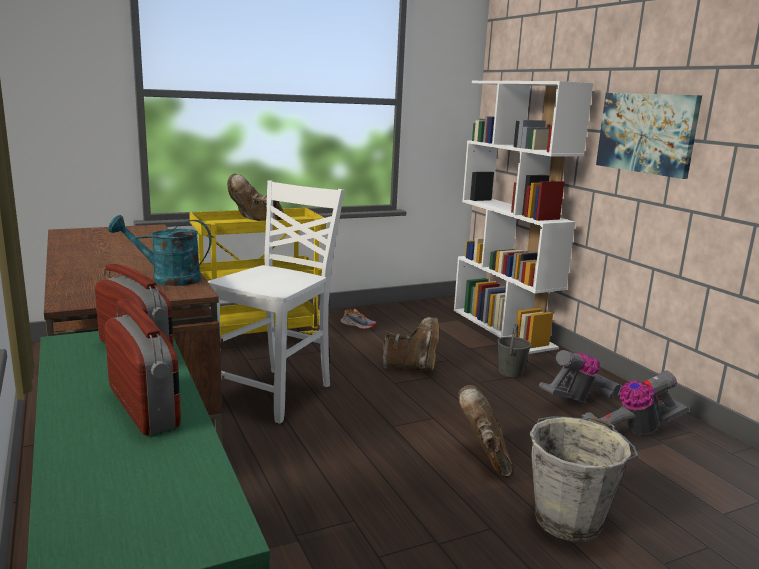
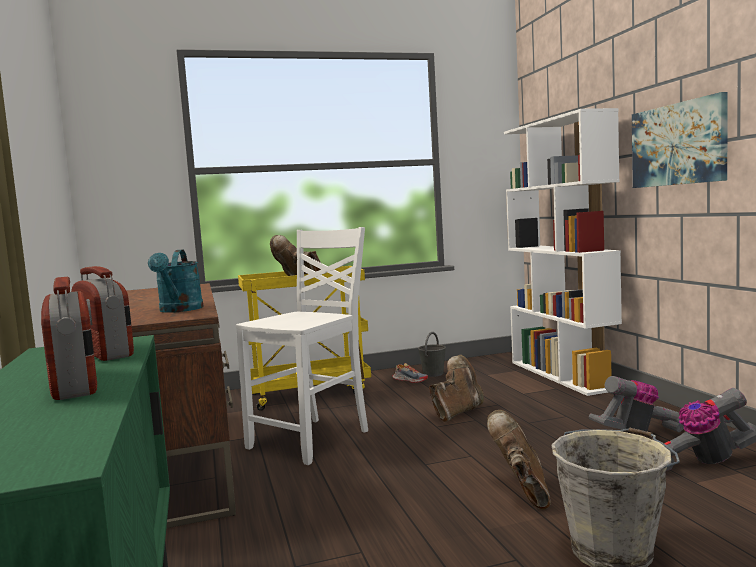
camera: 10 degrees right, 10 degrees down
(167, 279) = (179, 310): turquoise watering can -> turquoise watering can turned 105 degrees counterclockwise
(411, 367) = (457, 412): brown boot -> brown boot turned 60 degrees counterclockwise
(510, 372) = (565, 412): grey bucket -> grey bucket (433, 374)

